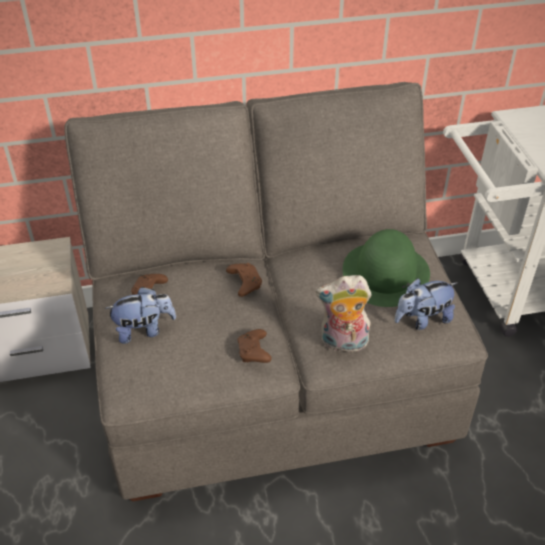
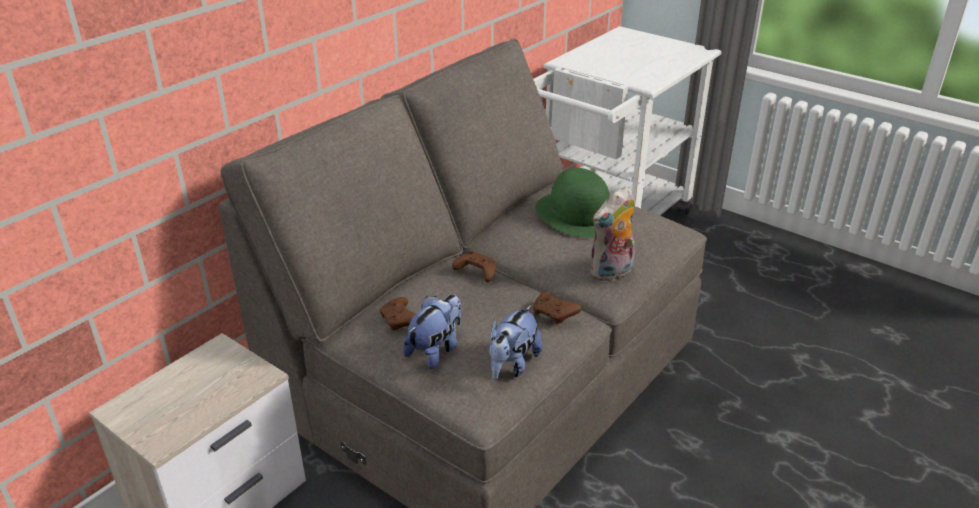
camera: 40 degrees left, 10 degrees down
(422, 319) = (645, 229): plush toy -> plush toy (512, 365)

